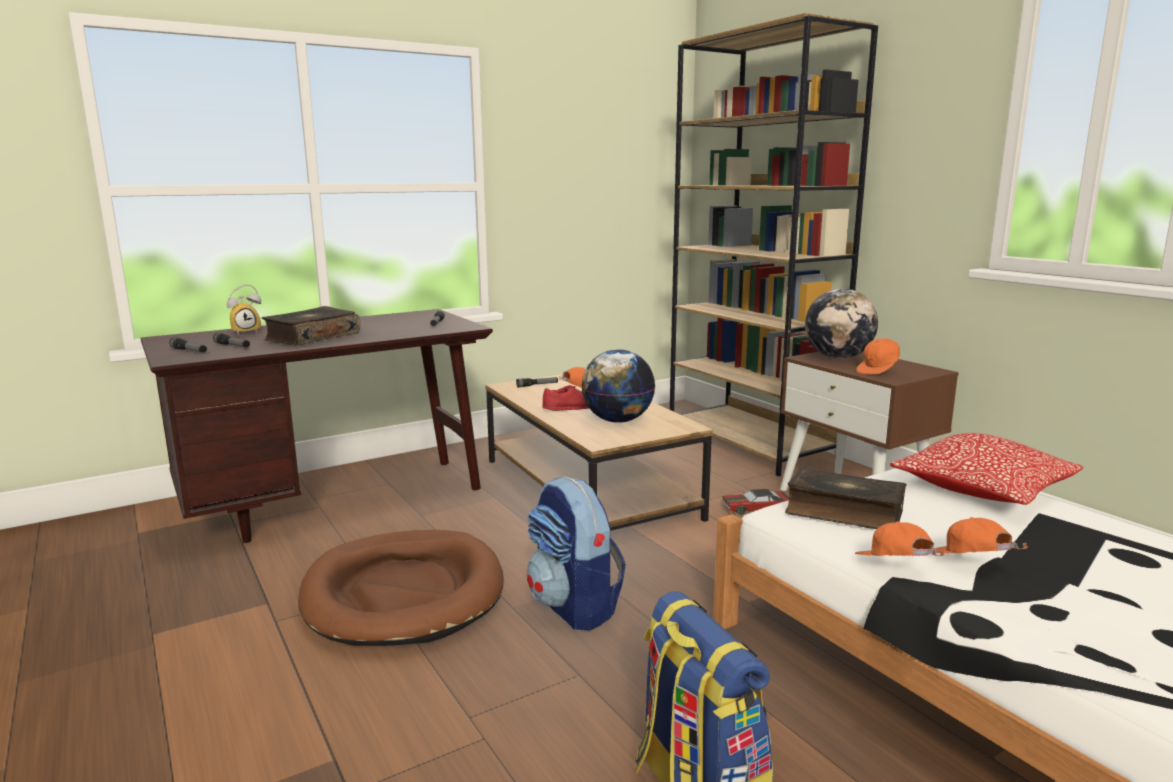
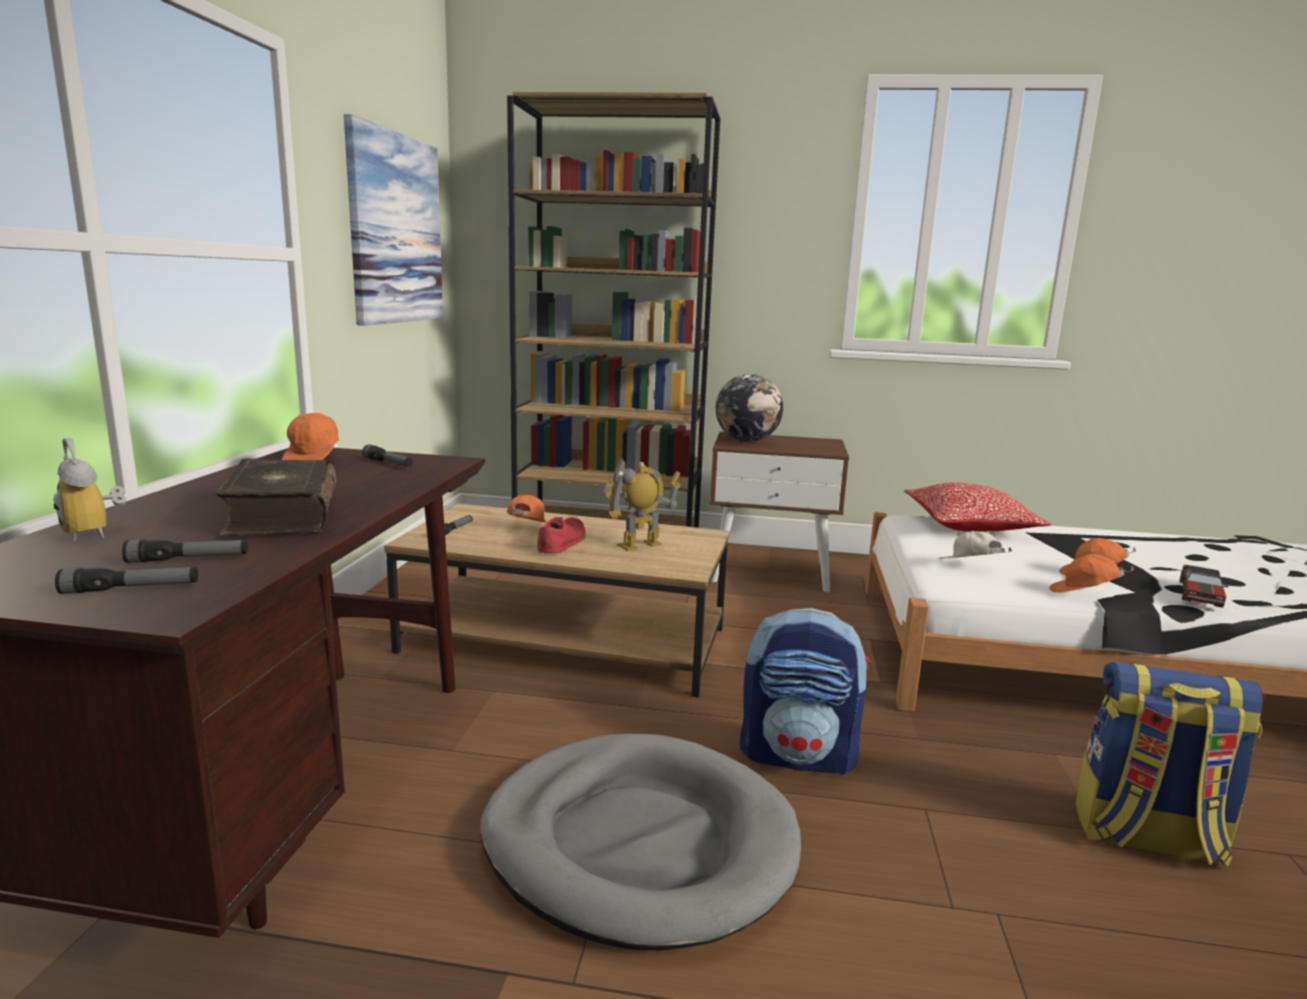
camera: 50 degrees left, 0 degrees up
(246, 332) = (96, 533): alarm clock -> alarm clock turned 135 degrees clockwise
(404, 593) = (639, 843): brown dog bed -> grey dog bed
(603, 161) = (396, 229): none -> picture
(617, 420) = (640, 545): globe -> toy robot
(755, 508) = (729, 604): toy car -> toy car (1200, 594)
(843, 512) = (969, 567): book -> white cap
(879, 371) = (804, 447): orange cap -> orange cap (314, 459)

